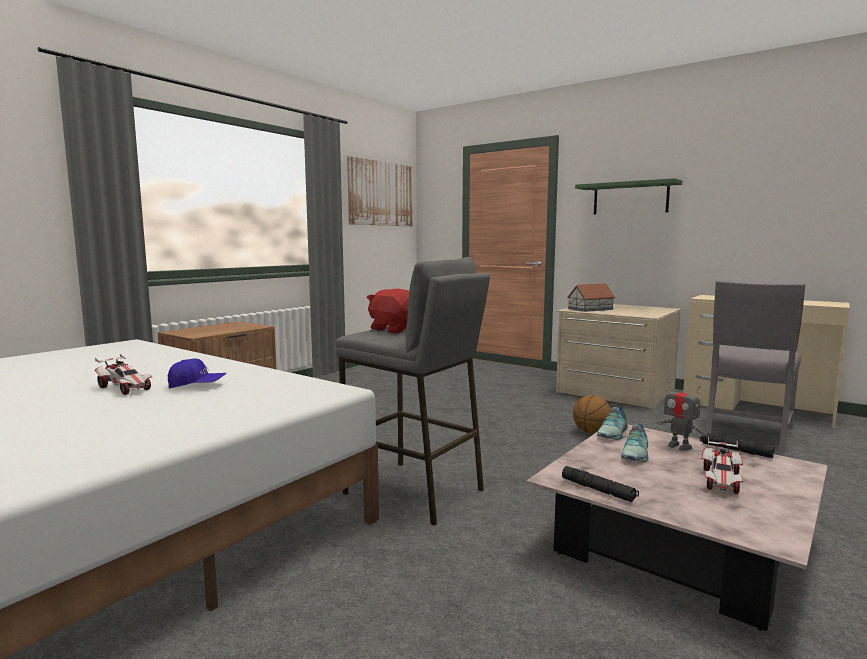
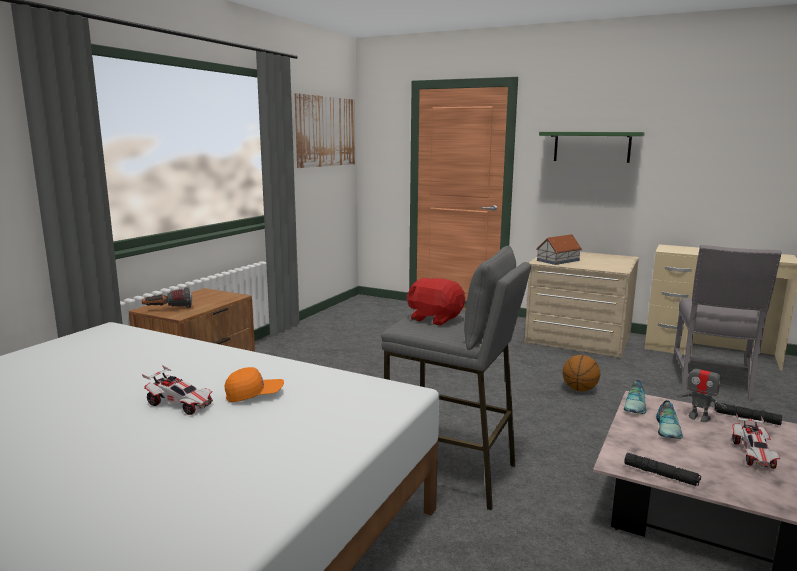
camera: 10 degrees left, 5 degrees up
(191, 332) = (168, 309): none -> flashlight
(197, 385) = (254, 395): blue cap -> orange cap

